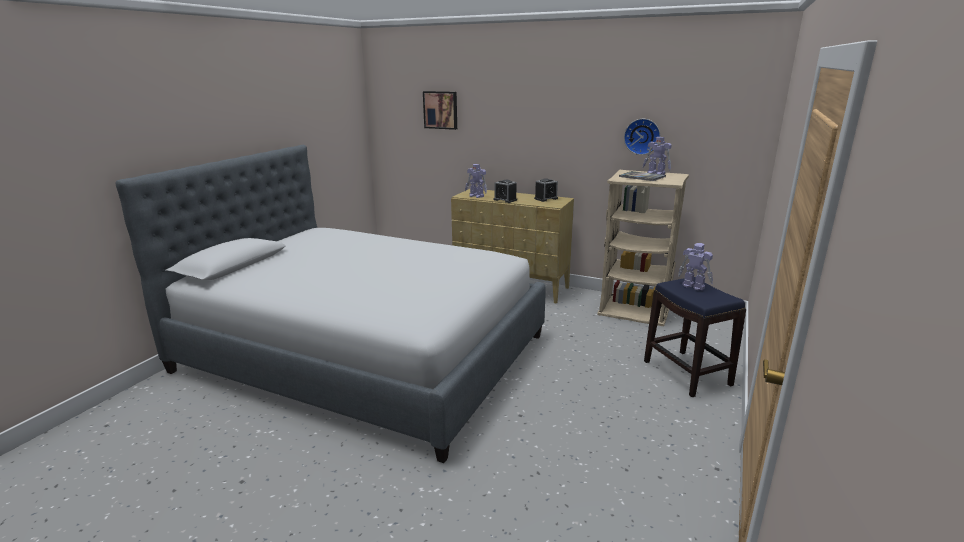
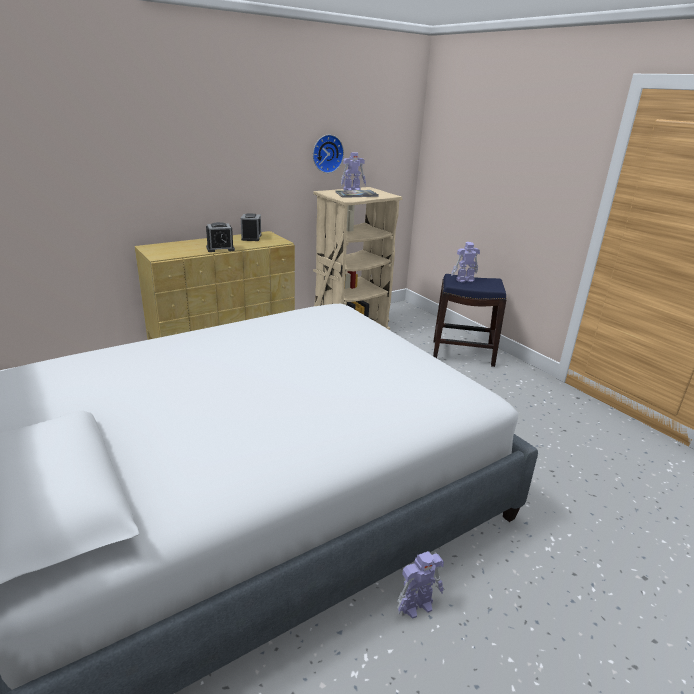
camera: 60 degrees left, 5 degrees up
(441, 110) = (61, 133): picture -> none
(476, 196) = (176, 252): toy robot -> toy robot (417, 605)

